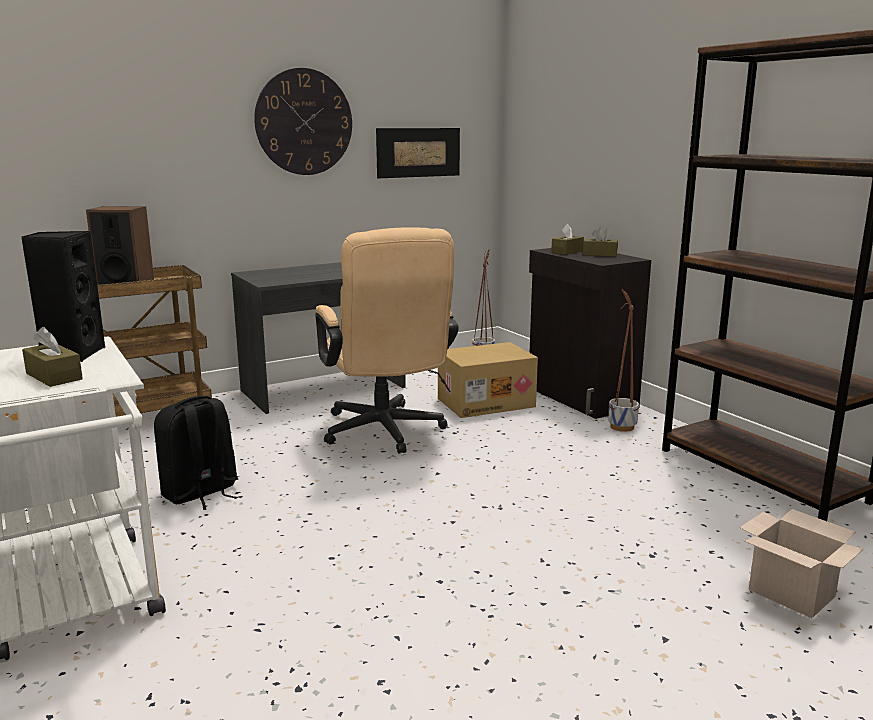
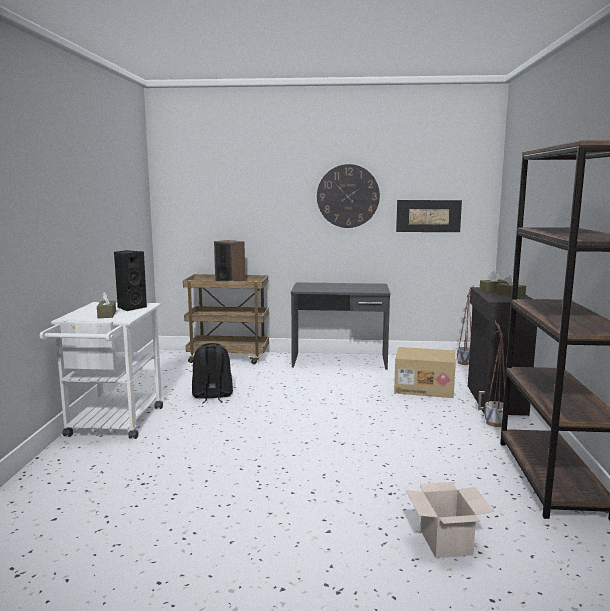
camera: 35 degrees right, 5 degrees down
(385, 433) = (338, 391): beige office chair -> none

